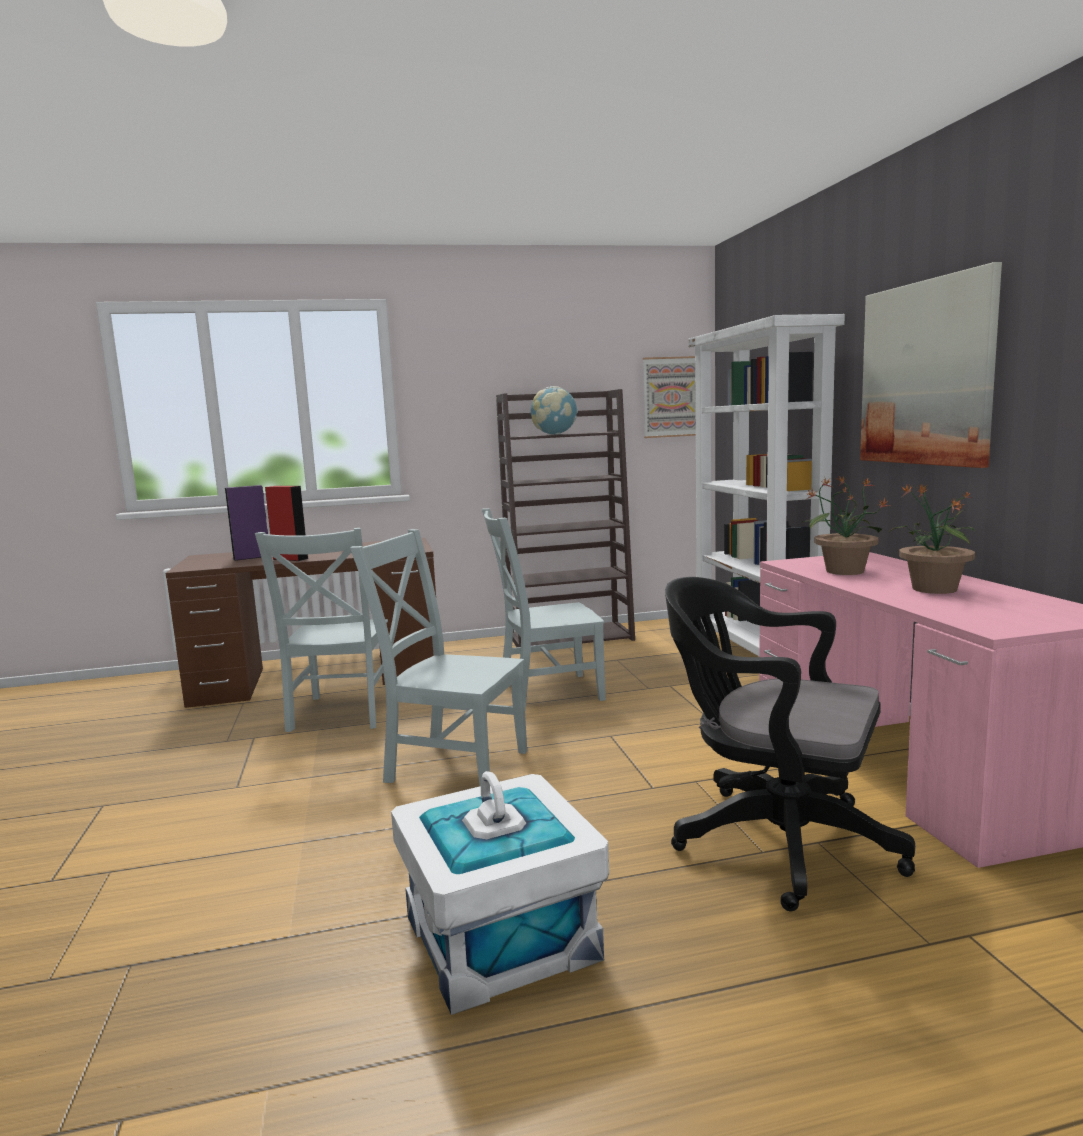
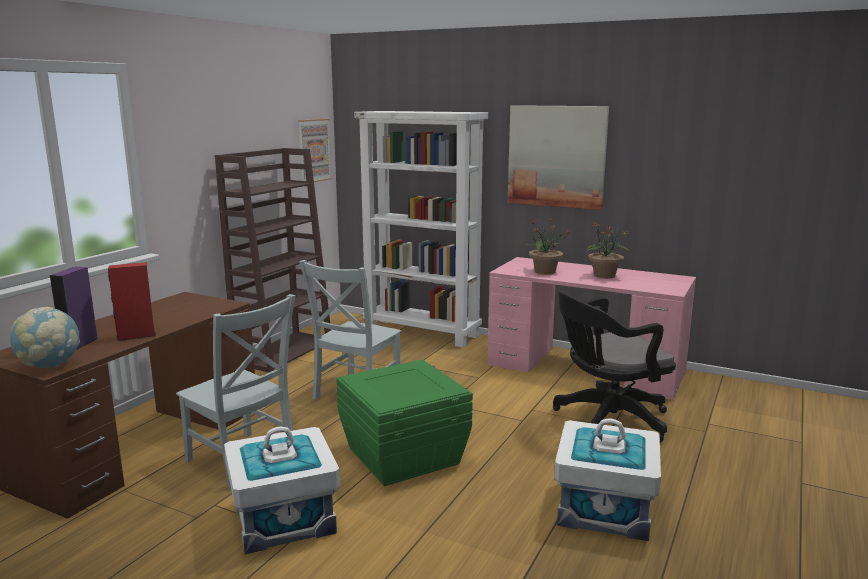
camera: 50 degrees left, 5 degrees up
(260, 769) = (284, 518): none -> white storage box
(452, 765) = (404, 455): grey chair -> green storage box
(554, 434) = (268, 188): globe -> globe (50, 366)

